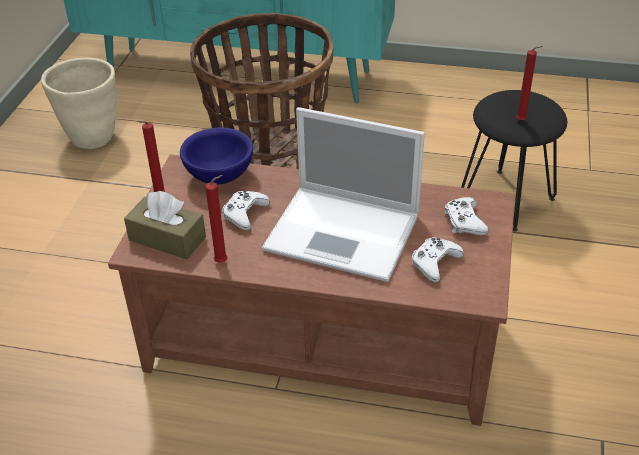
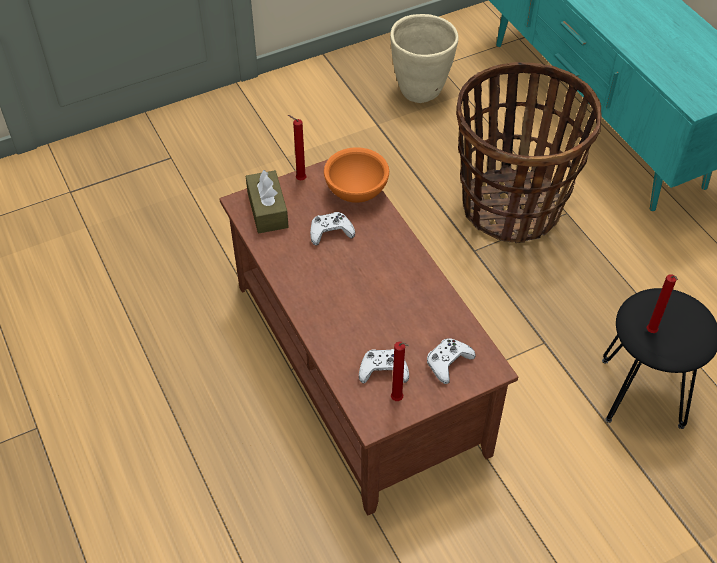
camera: 50 degrees right, 10 degrees up
(219, 175) = (356, 191): blue bowl -> orange bowl
(223, 262) = (273, 253): red candle -> red candle (398, 400)
(345, 233) = (365, 299): laptop -> none

